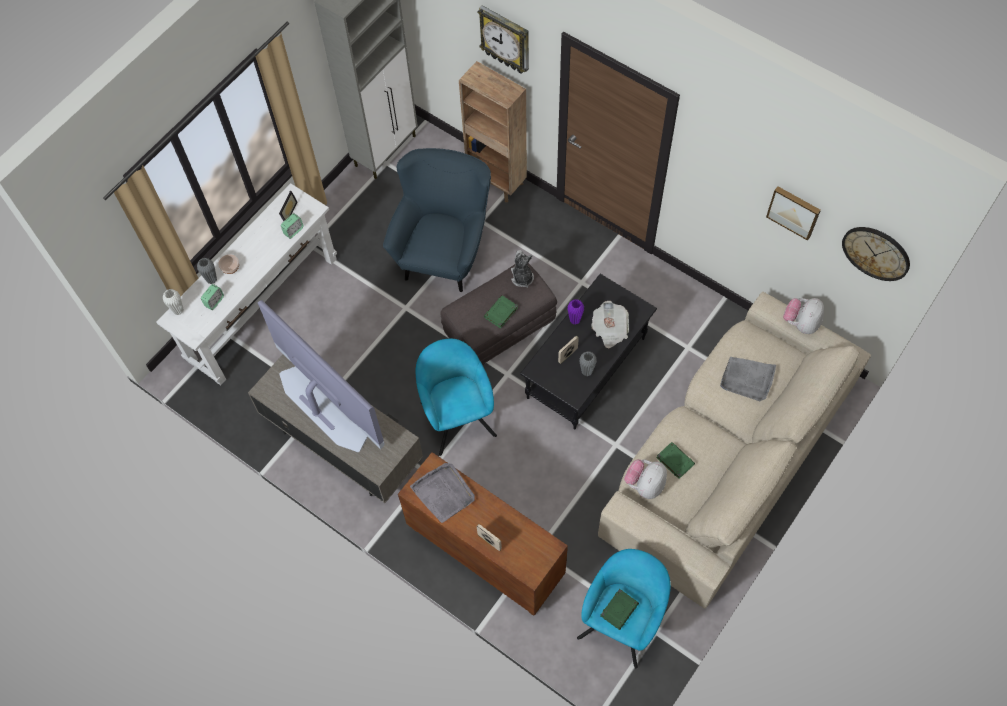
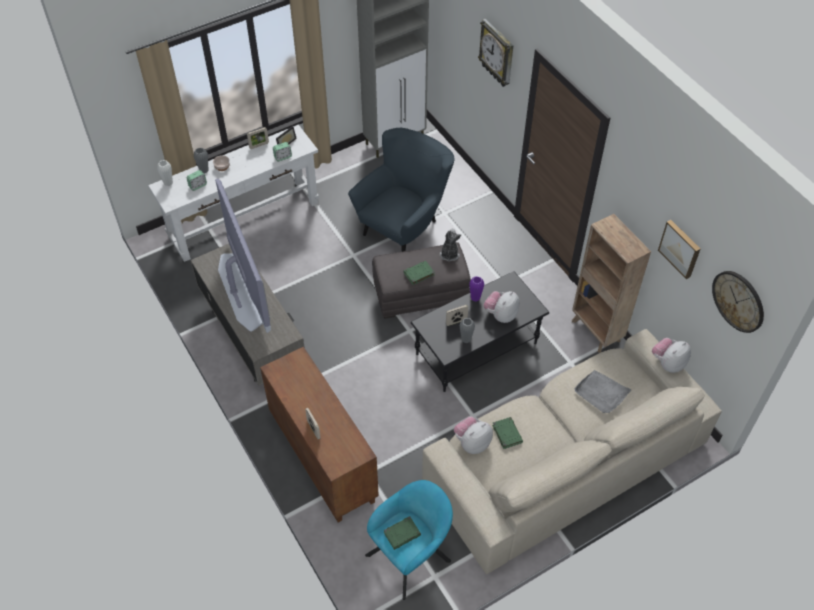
camera: 20 degrees right, 10 degrees down
(259, 225) = (259, 145): none -> picture frame
(444, 493) = (296, 380): grey tray -> none
(457, 415) = (353, 346): turquoise armchair -> none
(496, 182) = (471, 189): brown bookcase -> brown bookcase (596, 331)
(610, 330) = (501, 315): newspaper -> plush toy

